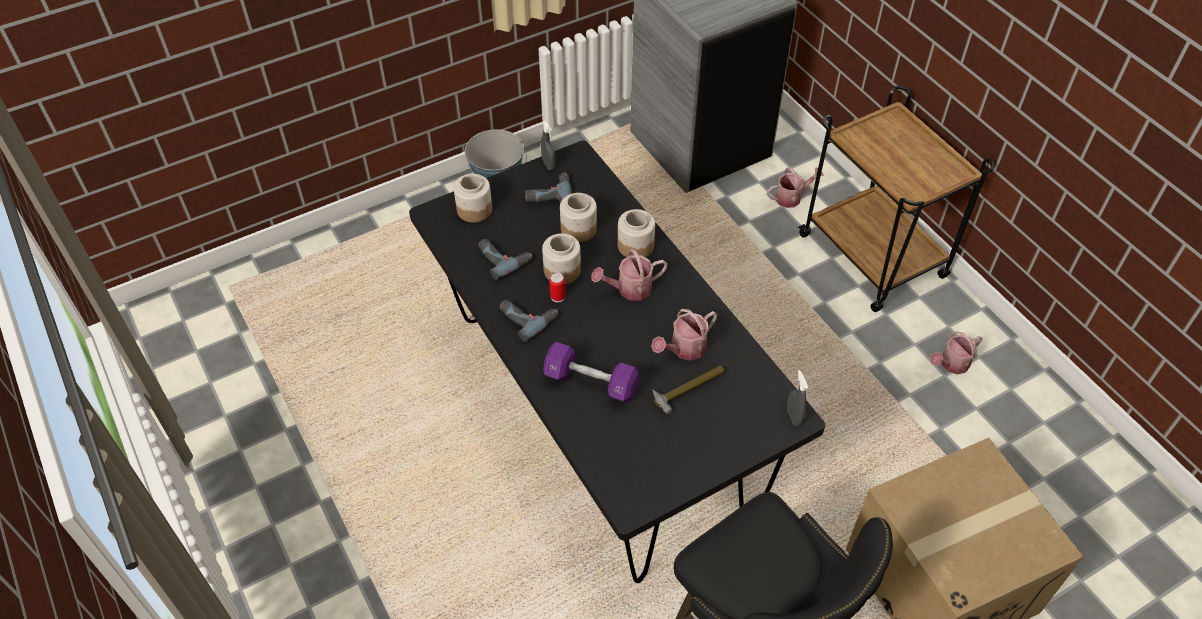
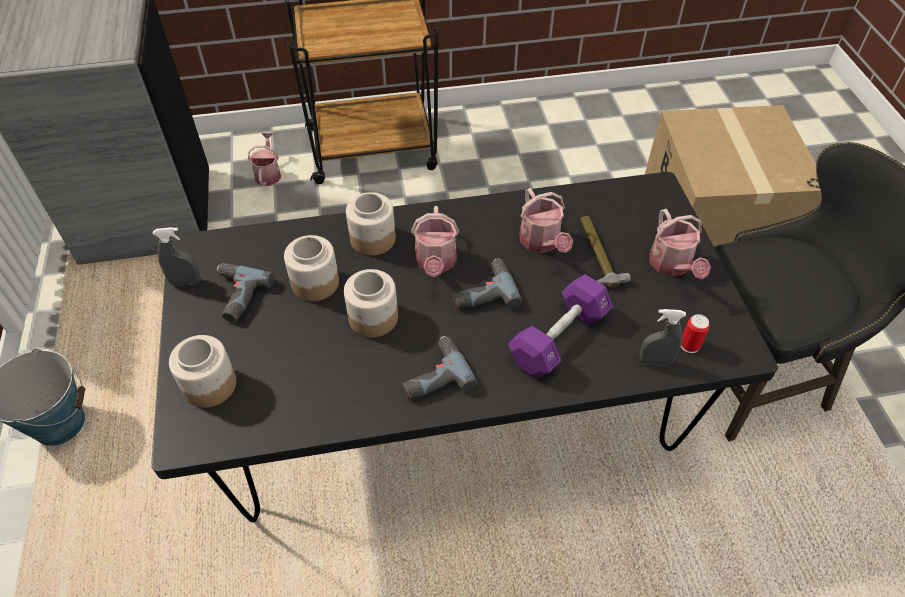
camera: 70 degrees left, 0 degrees up
(503, 258) = (318, 374): power drill -> power drill (482, 291)
(557, 296) = (413, 334): can -> can (689, 345)
(794, 417) = (656, 189): grey spray bottle -> grey spray bottle (655, 361)
(951, 364) = (510, 146): watering can -> watering can (672, 265)

